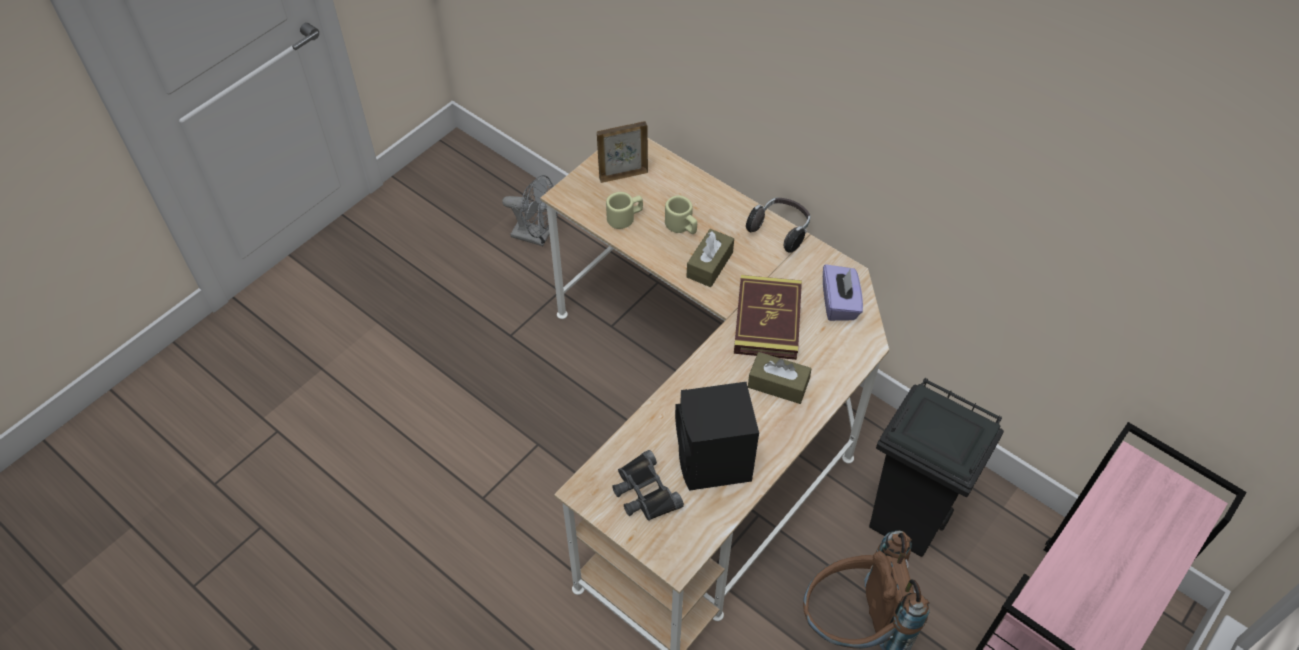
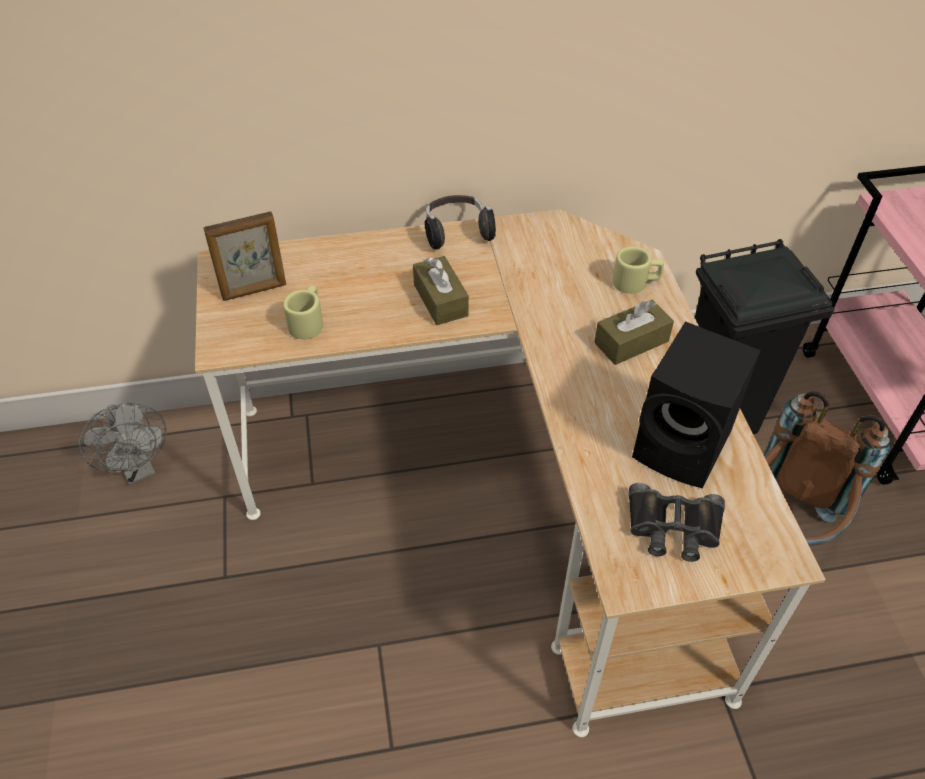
camera: 50 degrees left, 5 degrees down
(537, 236) = (139, 469): grey fan -> grey fan turned 90 degrees clockwise
(623, 175) = (254, 291): picture frame -> picture frame turned 135 degrees counterclockwise
(682, 226) = (371, 290): beige mug -> beige mug (636, 282)
(767, 321) = (550, 303): book -> none
(839, 303) = (580, 248): purple tissue box -> none

